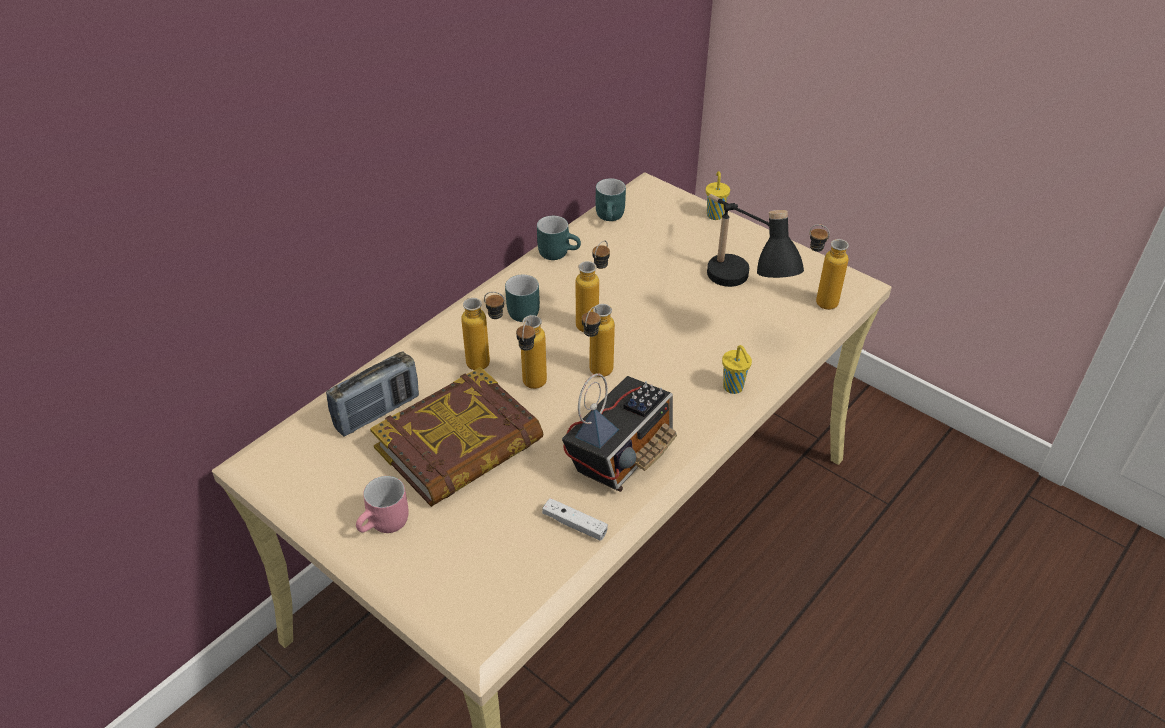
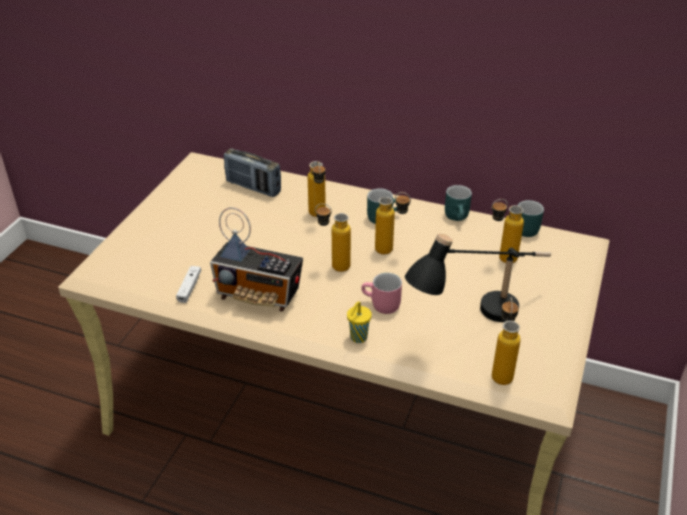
camera: 70 degrees right, 5 degrees down
(386, 525) = (165, 216): pink mug -> pink mug (381, 306)
(459, 446) = (239, 225): book -> none
(532, 388) = (305, 240): bottle -> bottle (500, 259)
(715, 214) = (575, 287): yellow cup -> none

